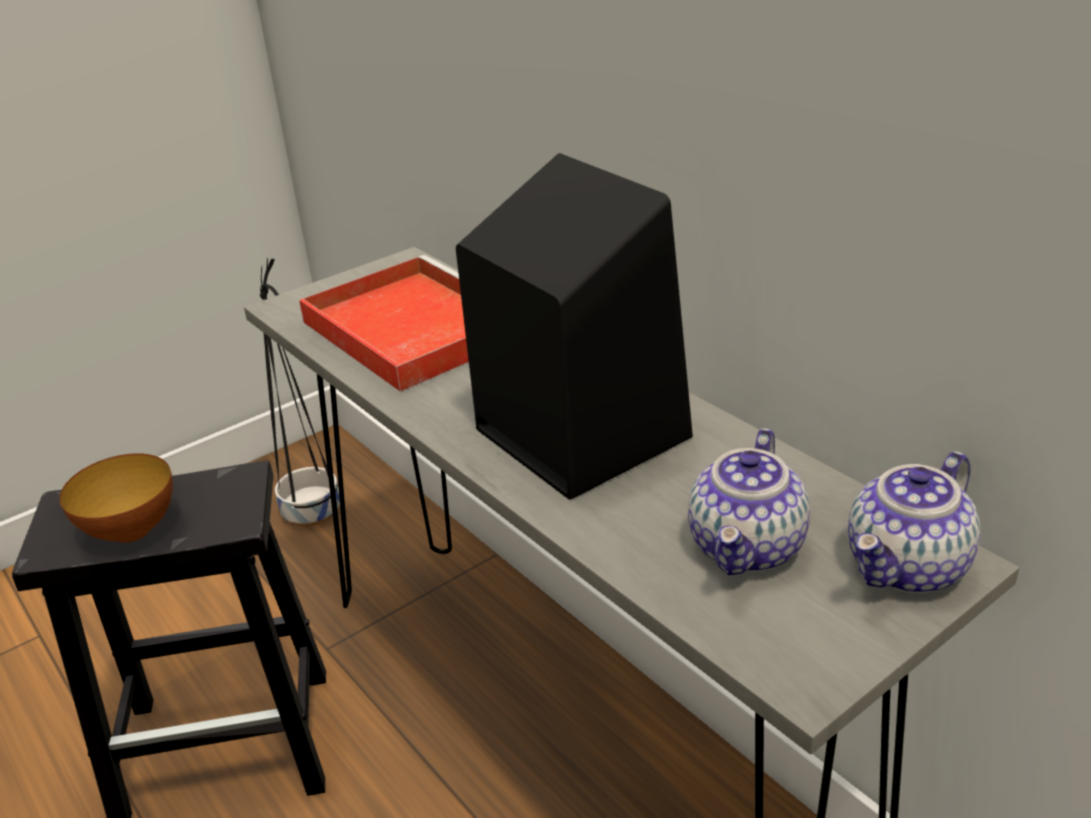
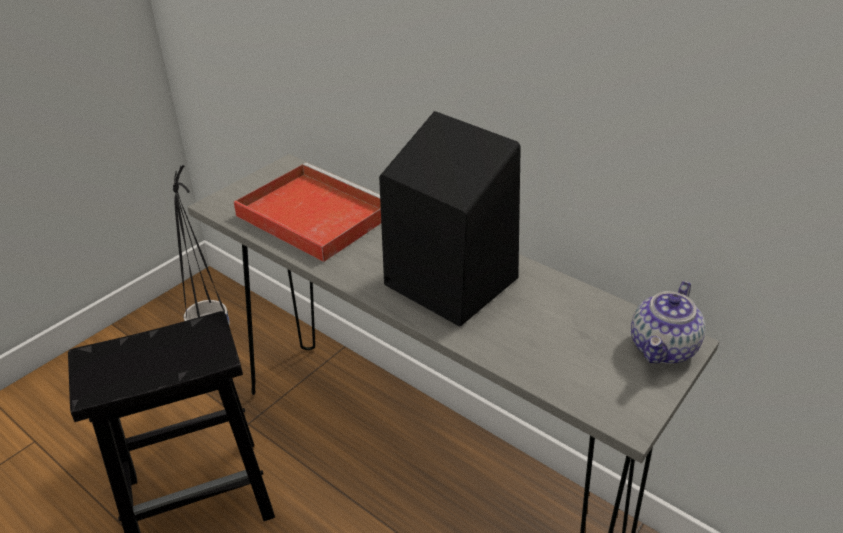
camera: 15 degrees left, 5 degrees up
(132, 531) = (146, 371): bowl -> none
(748, 548) = (573, 346): teapot -> none

